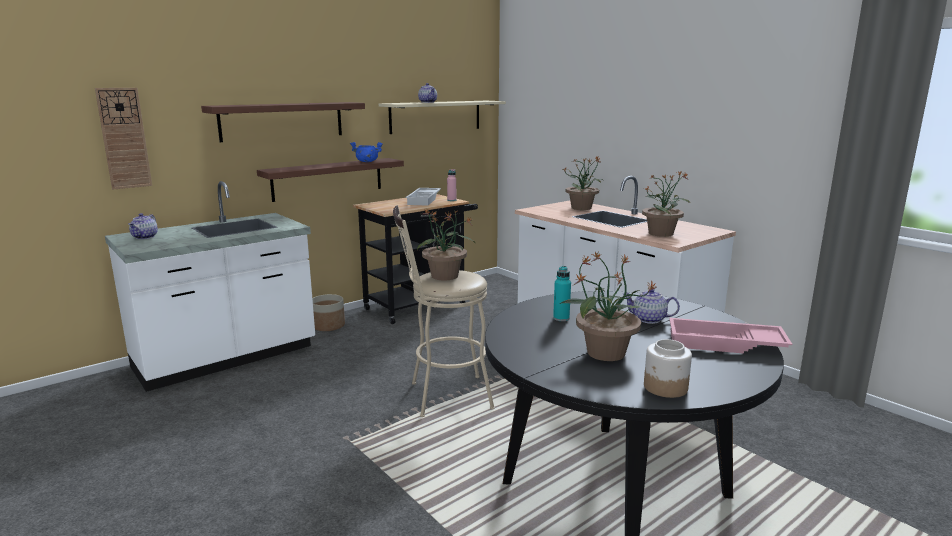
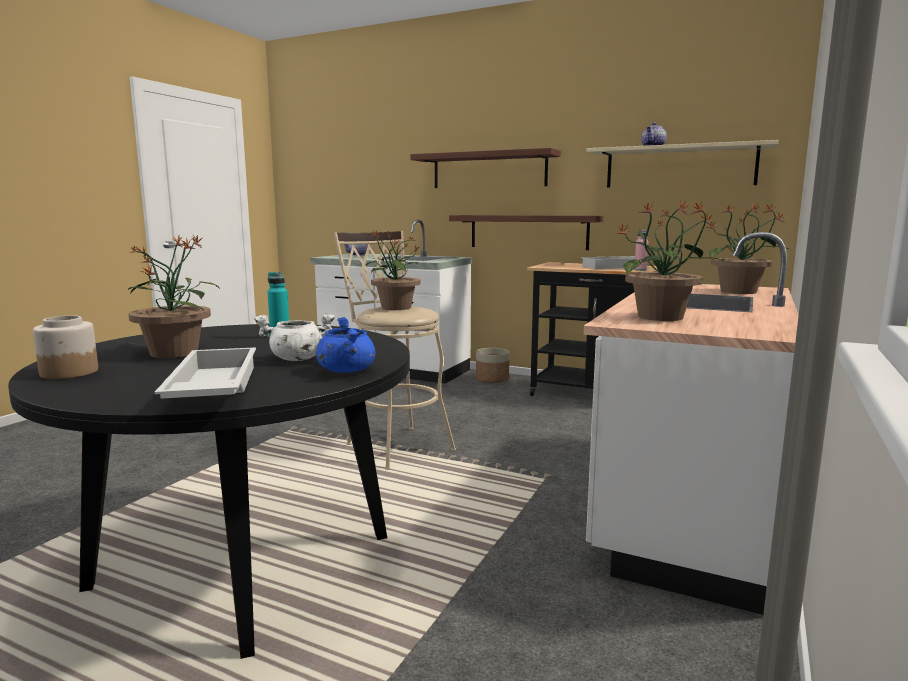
camera: 65 degrees right, 5 degrees down
(124, 138) = (373, 182): wall clock -> none
(366, 161) = (560, 215): blue cooking pot -> blue cooking pot (346, 370)
(649, 319) = (296, 359): teapot -> white cooking pot
(724, 344) = (211, 388): pink tray -> white tray

